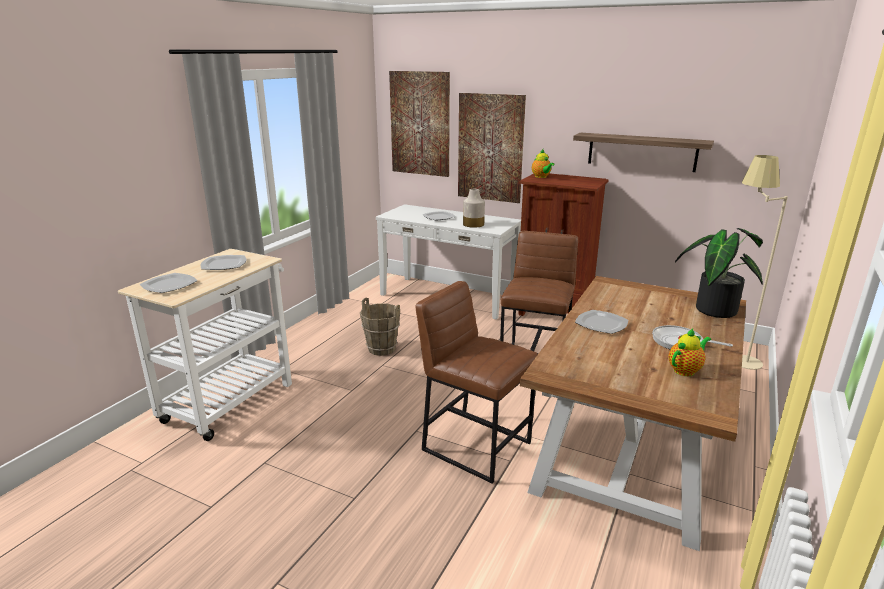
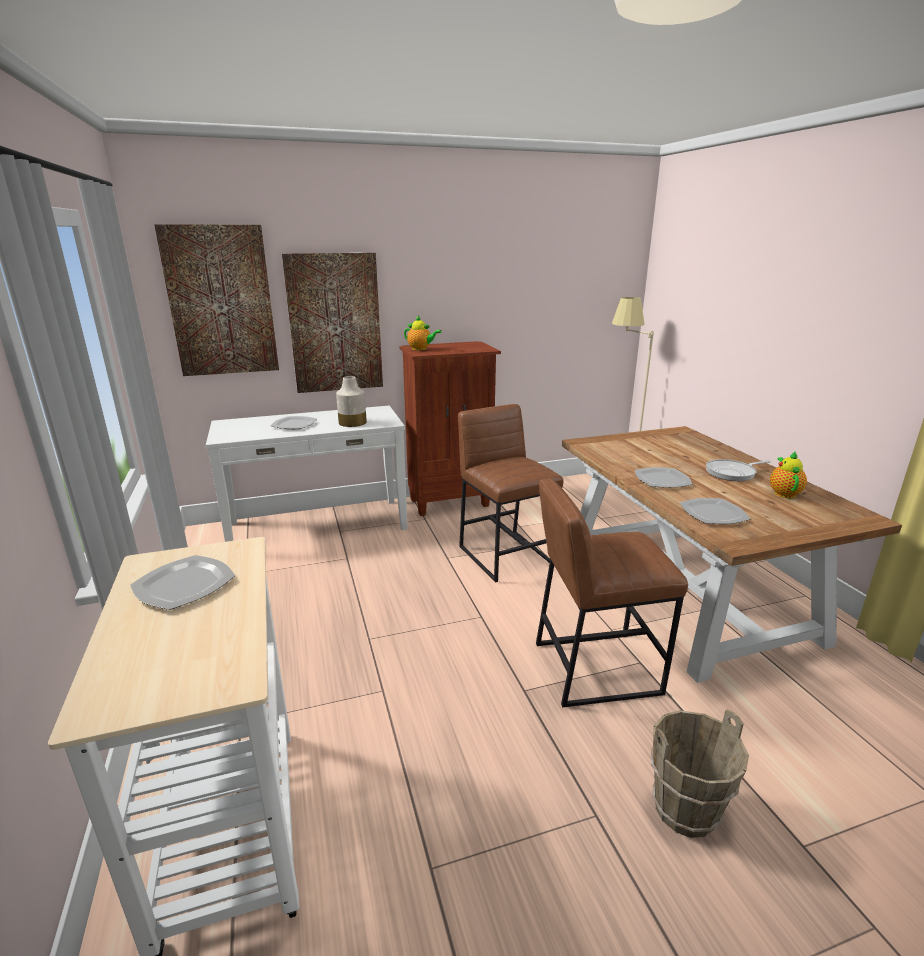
camera: 45 degrees left, 0 degrees up
(169, 285) = (159, 668): plate -> plate (712, 513)
(381, 349) = (337, 620): brown bucket -> brown bucket (685, 811)
(641, 152) = (508, 308): shelf -> none
(713, 308) = (686, 439): potted plant -> none

